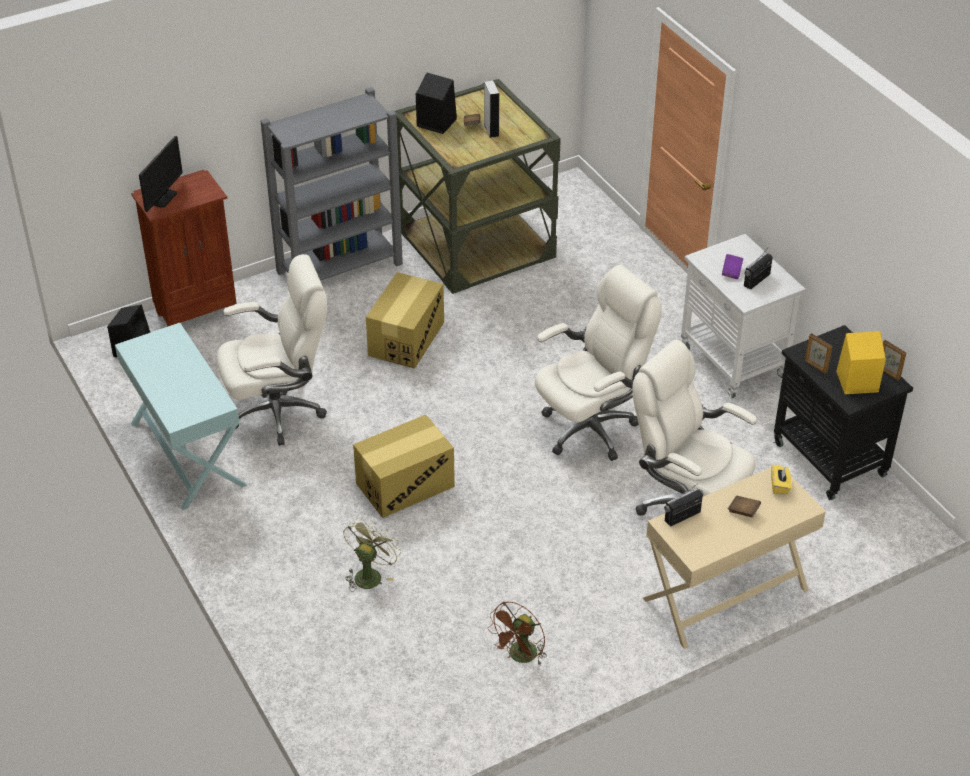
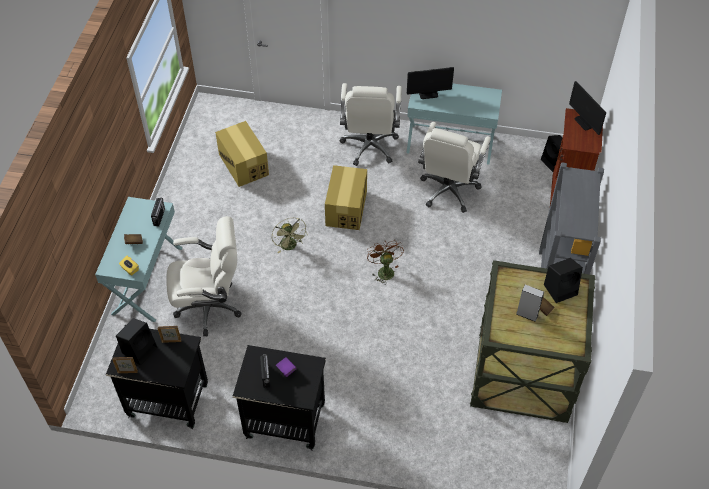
camera: 130 degrees right, 10 degrees up
(190, 403) = (428, 94): none -> monitor
(370, 574) = (304, 163): green fan -> green fan (290, 246)
(406, 339) = (458, 277): cardboard box -> cardboard box (243, 164)
(520, 657) = (203, 183): brown fan -> brown fan (384, 270)
(591, 428) = (306, 310): white office chair -> white office chair (369, 147)
(726, 594) = (147, 280): beige desk -> turquoise desk
(733, 363) = (284, 421): white cart -> black cart
(856, 382) = (140, 349): yellow speaker -> black speaker

